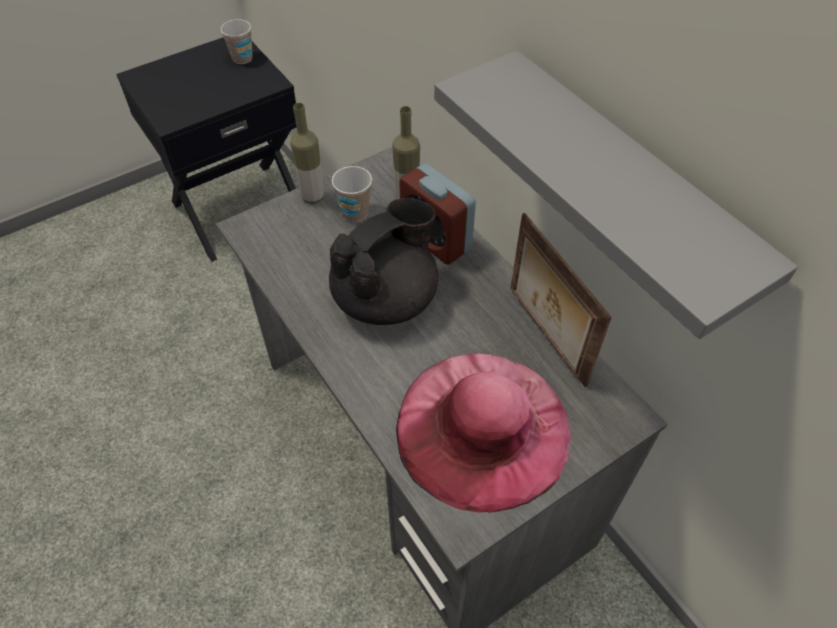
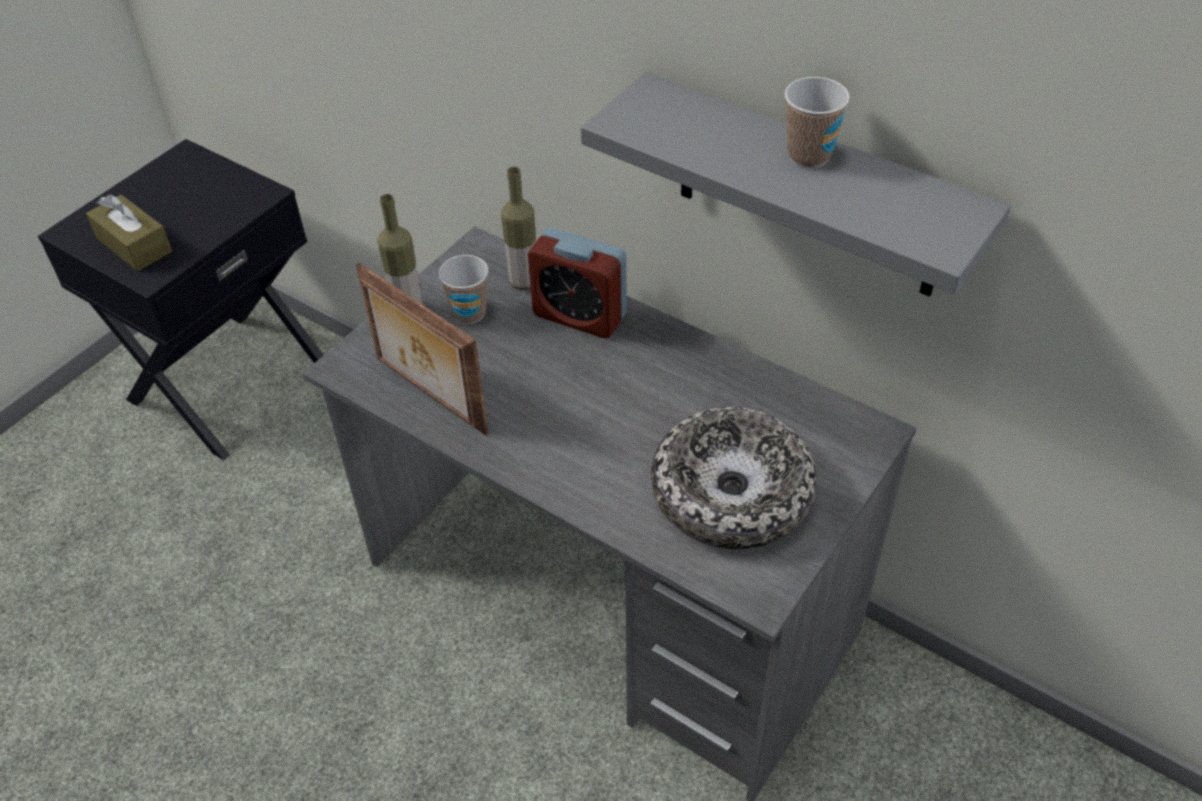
camera: 20 degrees left, 5 degrees down
(171, 97) = (134, 245): none -> brown tissue box
(242, 58) = (206, 173): cup -> cup (809, 156)
(386, 298) = (556, 394): black teapot -> none
(482, 428) = (731, 493): pink hat -> bowl
(544, 335) = (750, 380): picture frame -> picture frame (428, 396)

